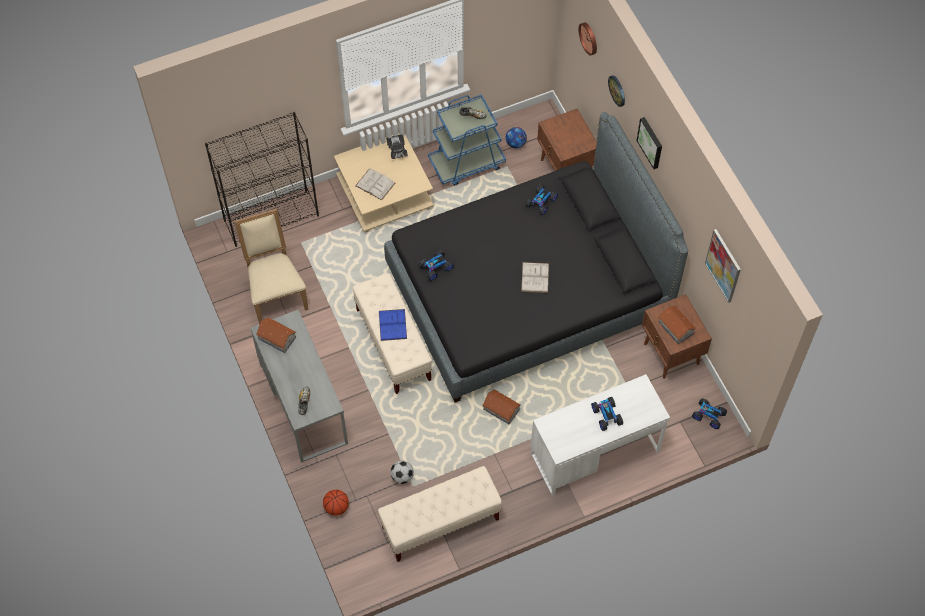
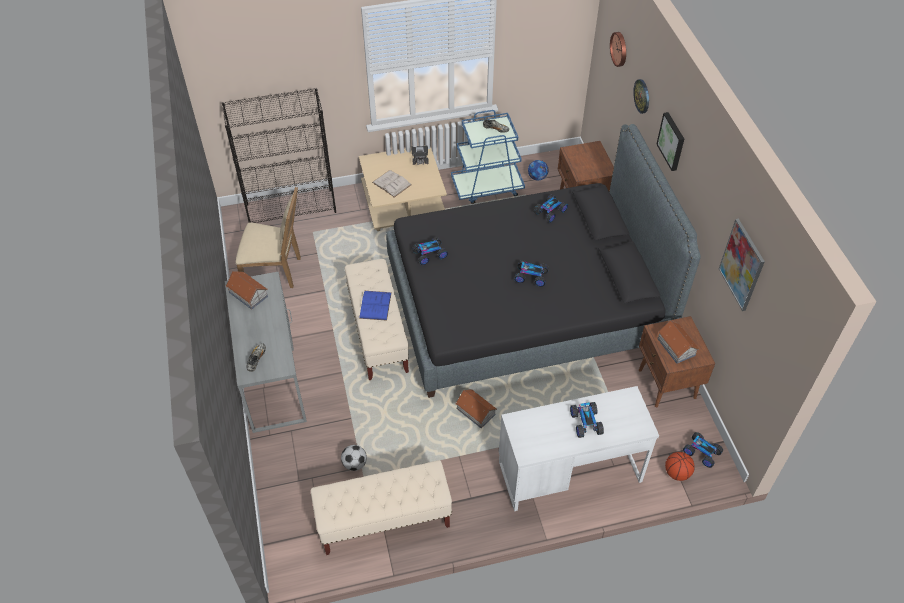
camera: 10 degrees right, 10 degrees down
(275, 292) = (275, 271): beige chair -> beige chair turned 105 degrees clockwise
(336, 507) = (276, 485): basketball -> basketball (677, 473)
(535, 277) = (531, 277): white book -> toy car

